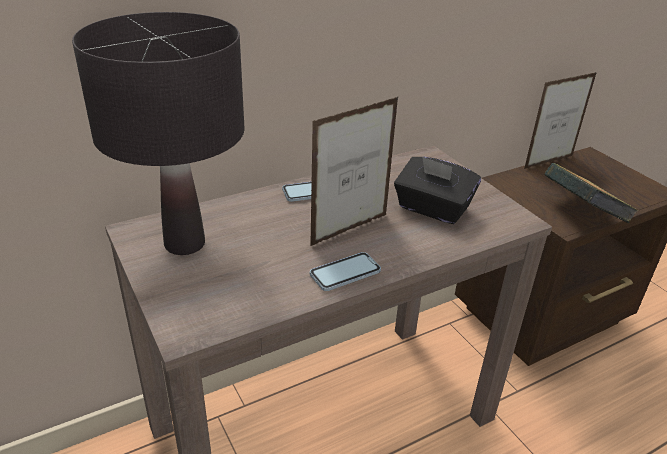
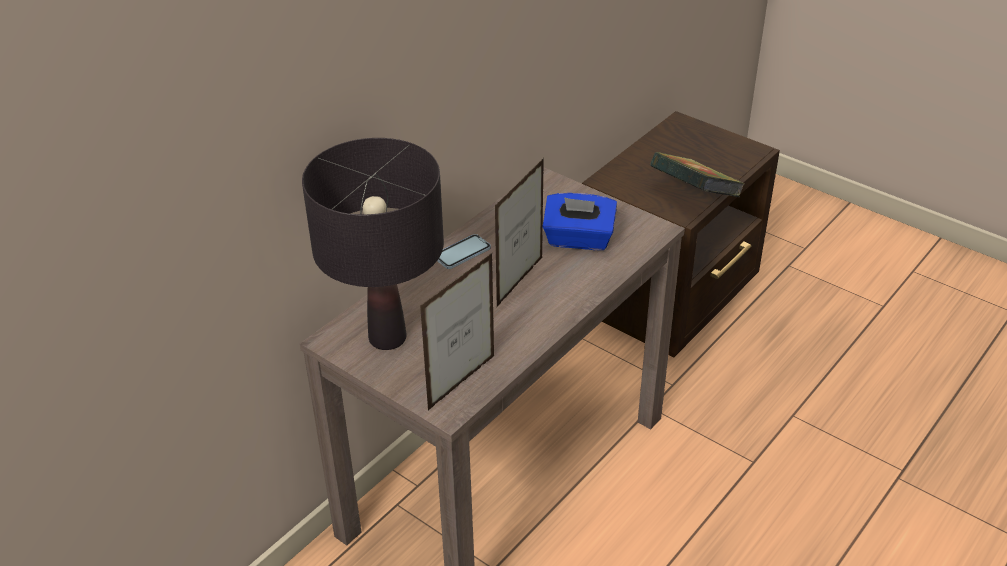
camera: 20 degrees left, 5 degrees up
(345, 273) = (540, 322): phone -> none
(432, 209) = (578, 239): black tissue box -> blue tissue box
(548, 162) = (642, 142): picture frame -> picture frame (462, 382)

